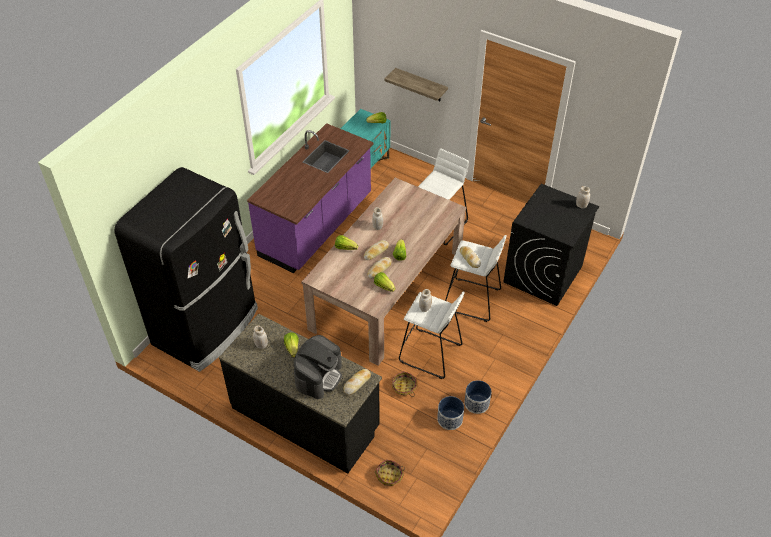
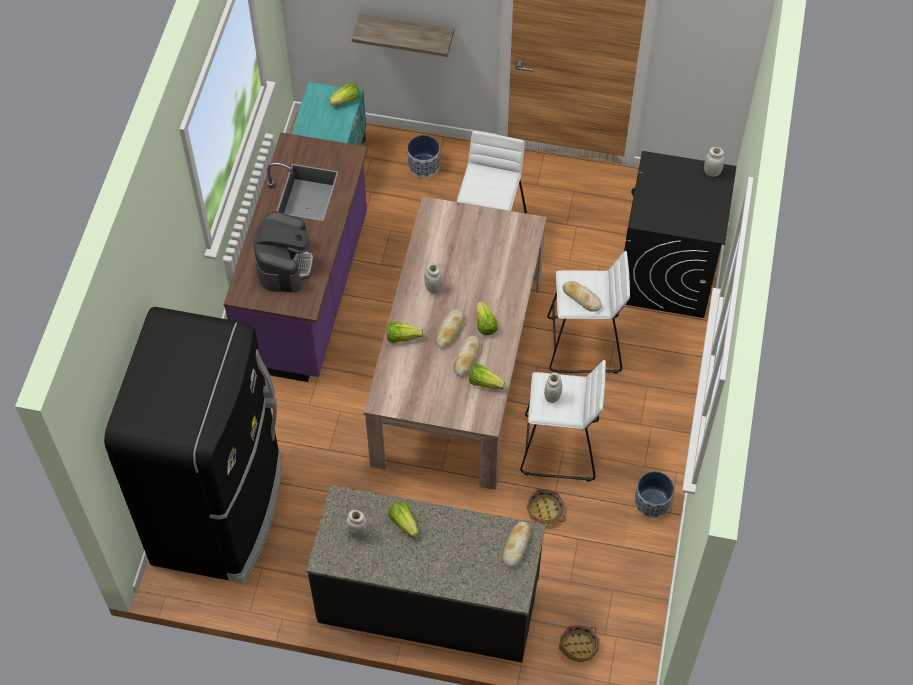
camera: 20 degrees left, 10 degrees up
(318, 376) = (459, 552): coffee machine -> coffee machine (285, 264)
(449, 419) = (625, 538): planter -> planter (424, 165)

